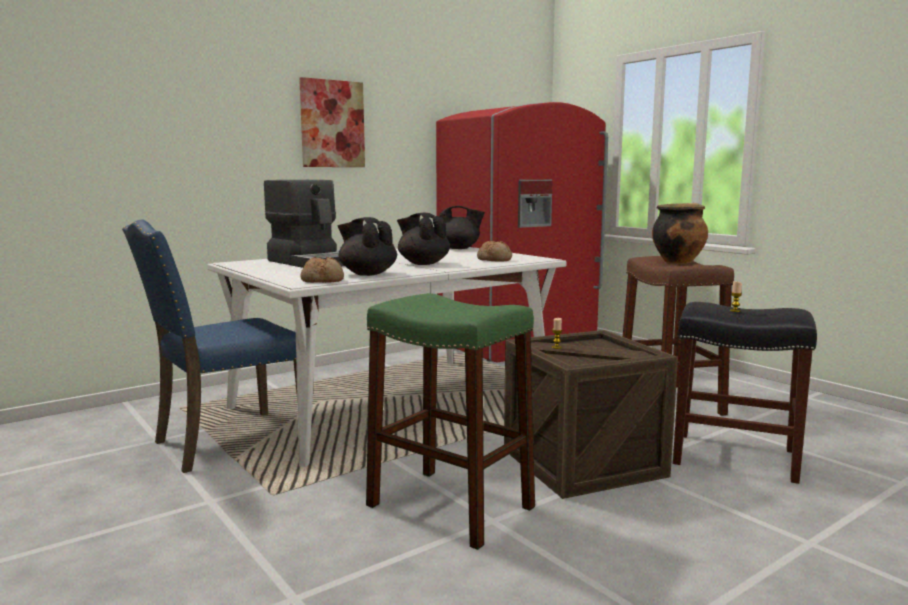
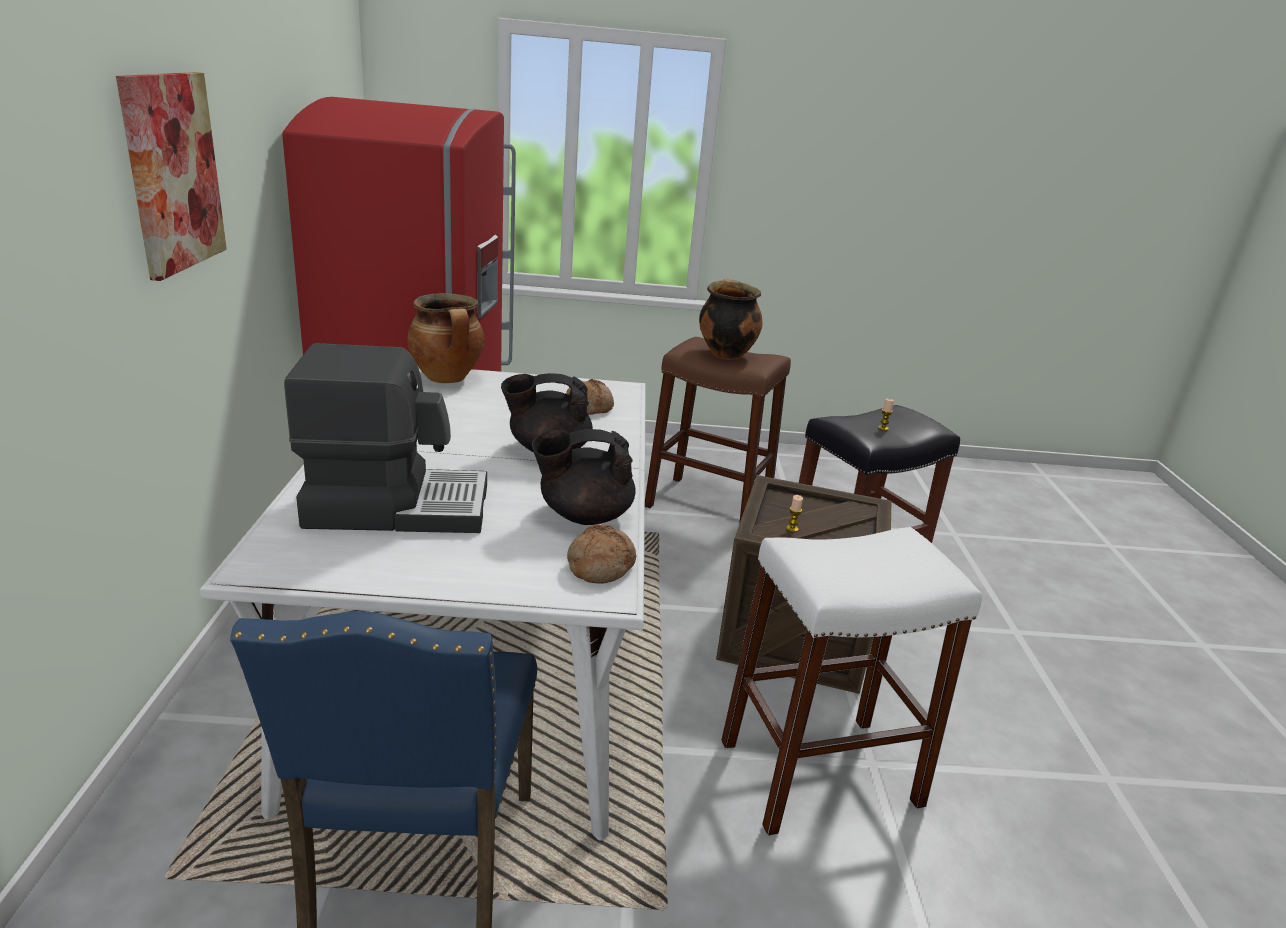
camera: 55 degrees left, 15 degrees up
(450, 506) = (819, 773): green stool -> white stool
(459, 248) = (448, 378): black teapot -> cooking pot

